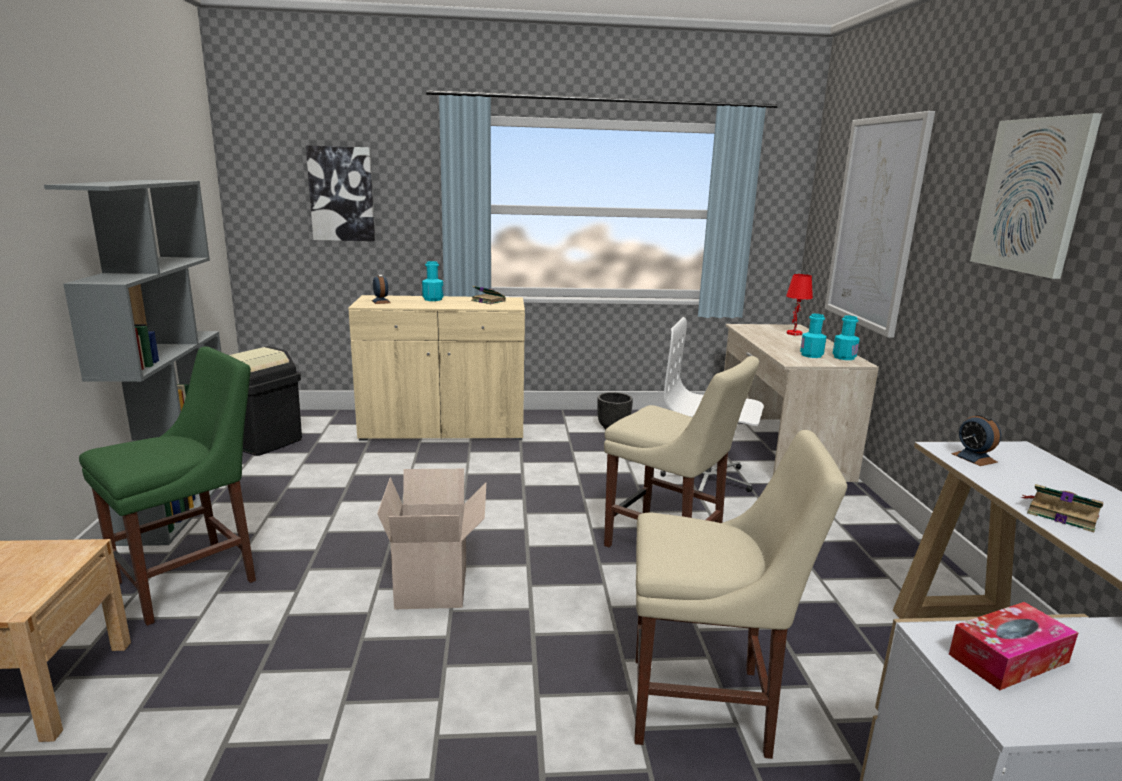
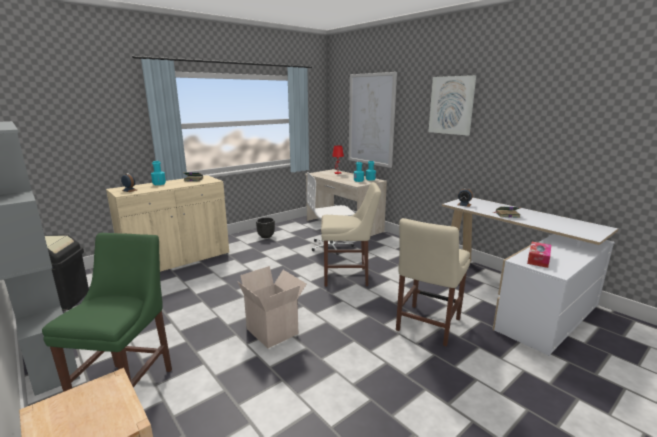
camera: 35 degrees left, 0 degrees up
(341, 194) = (75, 124): picture -> none
(707, 706) = (426, 326): beige chair -> beige chair turned 150 degrees clockwise

